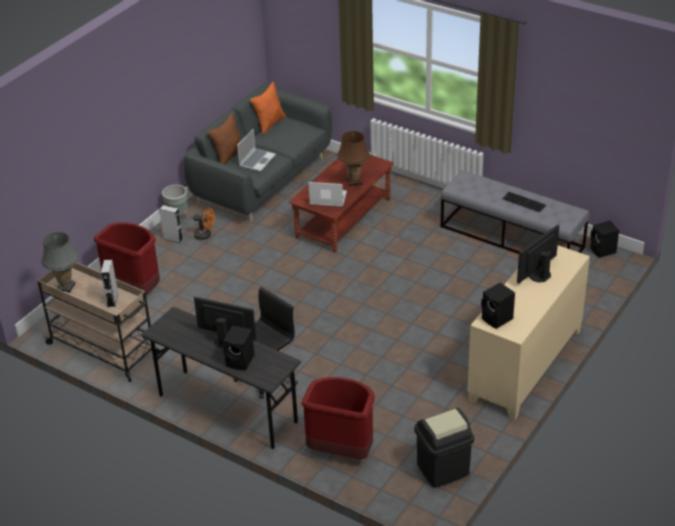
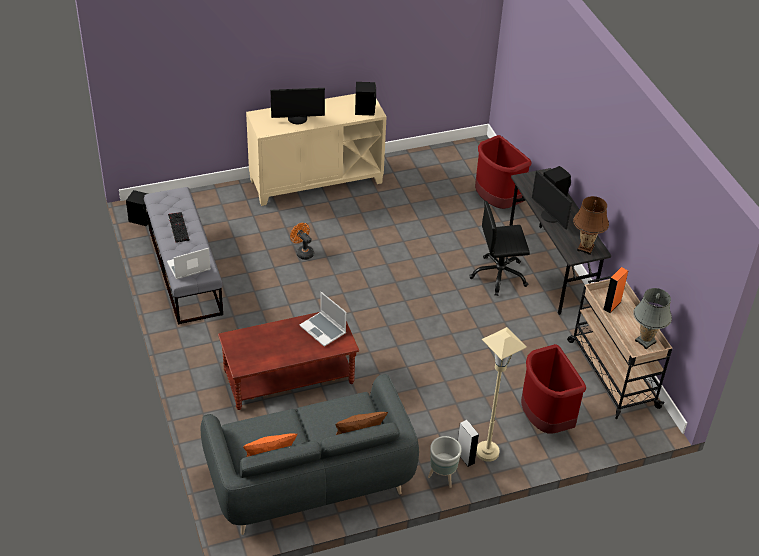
camera: 145 degrees left, 5 degrees up
(112, 300) = (612, 305): grey speaker -> orange speaker
(160, 249) = (487, 452): none -> beige floor lamp
(205, 235) = (430, 441): orange fan -> orange fan (303, 252)
(257, 160) = (337, 417): laptop -> laptop (188, 267)
(354, 182) = (279, 333): brown table lamp -> brown table lamp (585, 248)
(443, 469) = (446, 159): black trash can -> none

